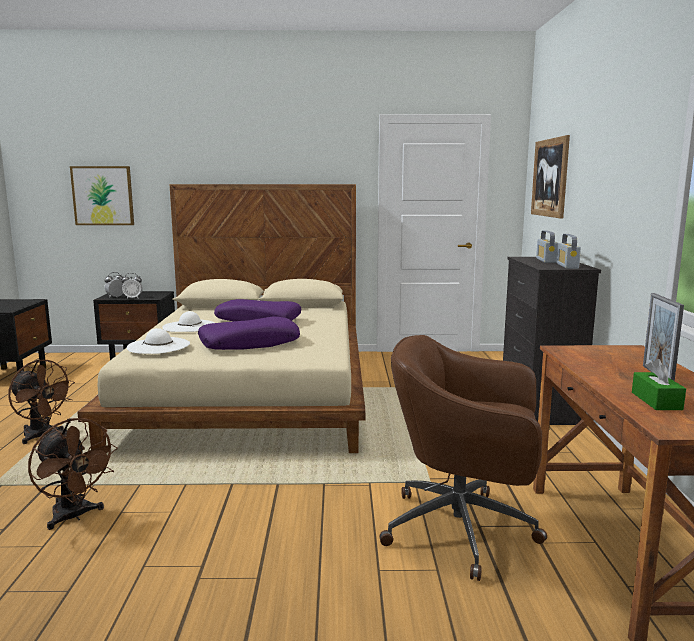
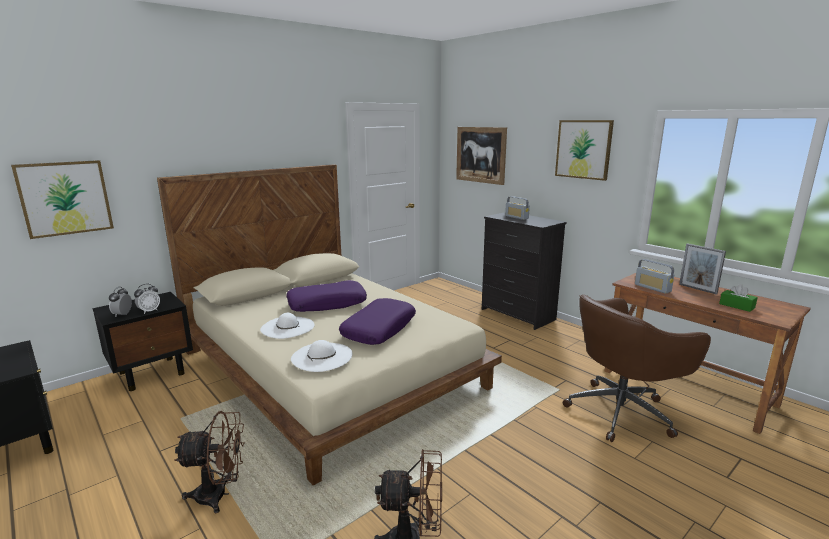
camera: 40 degrees left, 5 degrees up
(567, 266) = (543, 221): radio -> radio (652, 288)
(624, 155) = (583, 149): none -> picture

